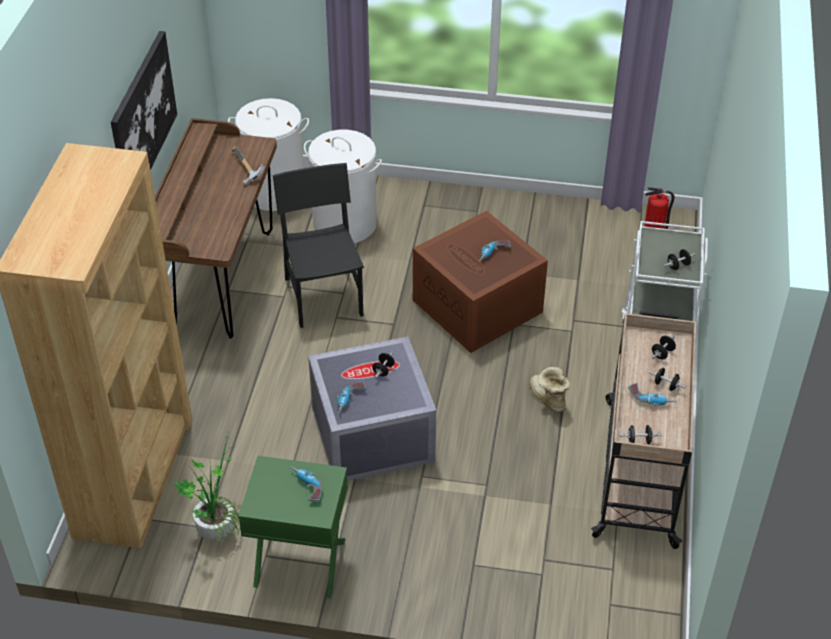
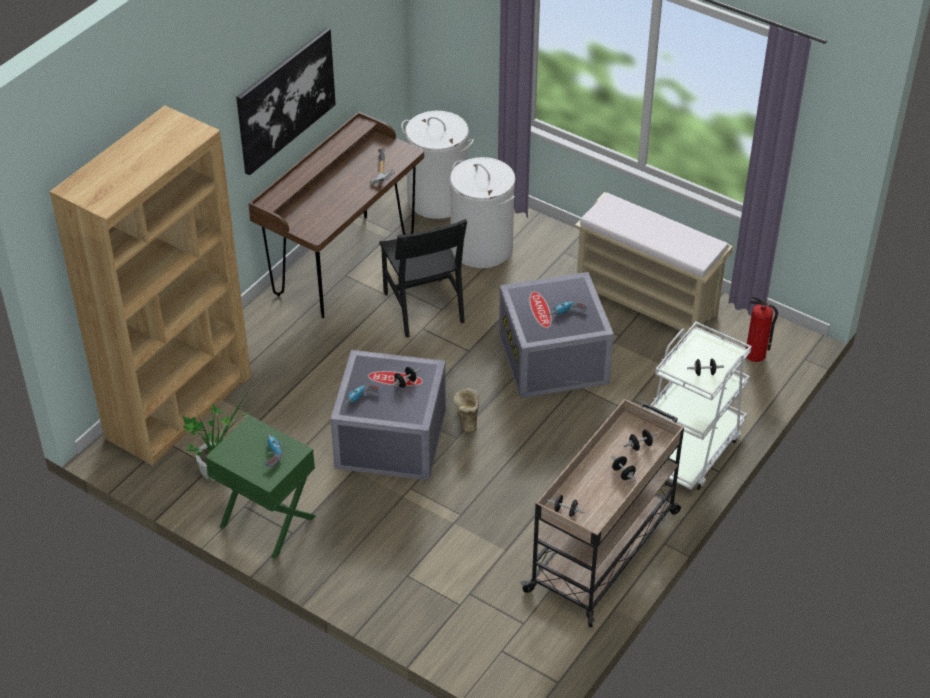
camera: 25 degrees right, 0 degrees up
(324, 296) = (423, 307): black chair -> black chair turned 150 degrees clockwise
(479, 306) = (555, 359): brown storage box -> grey storage box
(528, 226) = (648, 301): none -> beige bench
(547, 399) = (562, 461): boot -> boot (466, 418)
(651, 399) = (601, 481): power drill -> none

